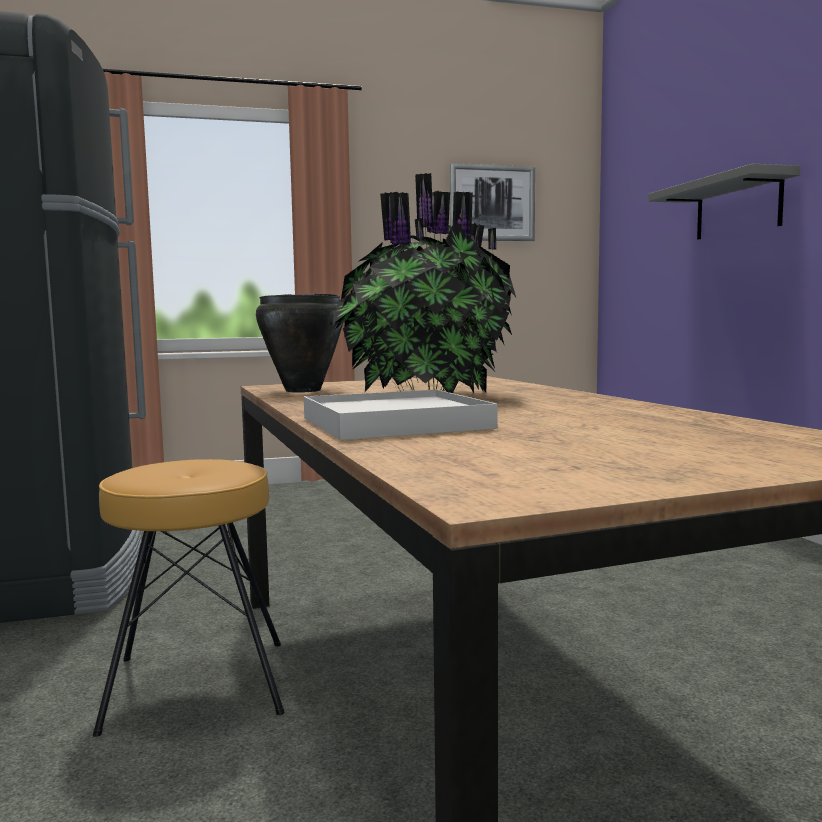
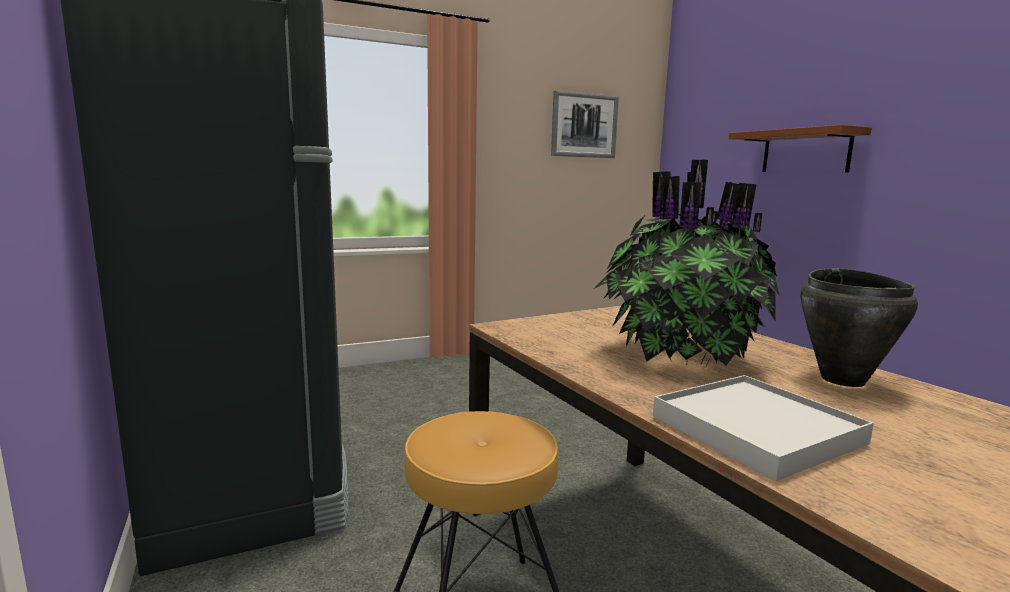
camera: 10 degrees left, 5 degrees up
(304, 390) = (548, 338): black cooking pot -> black cooking pot (843, 379)
(738, 207) = (805, 151): grey shelf -> brown shelf

